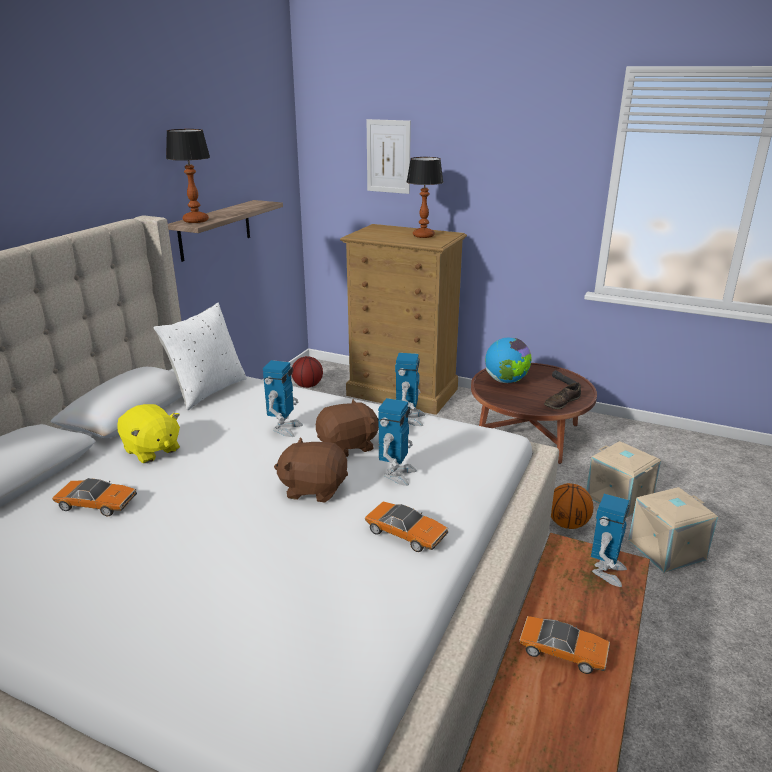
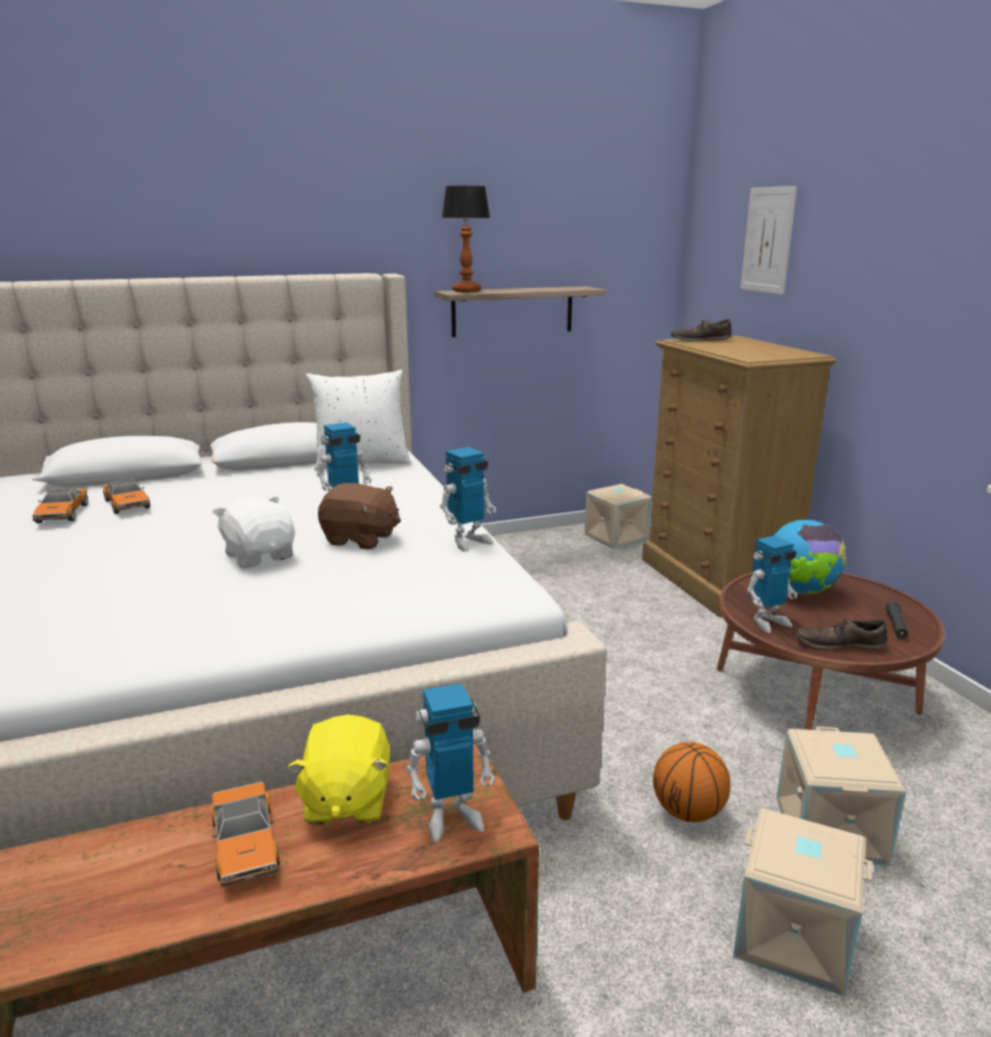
camera: 45 degrees right, 5 degrees down
(151, 450) = (231, 487): yellow plush toy -> yellow plush toy (346, 800)
(307, 385) = (616, 537): basketball -> beige storage box
(313, 488) = (260, 556): brown plush toy -> white plush toy
(366, 232) = (700, 340): none -> brown shoe
(397, 474) = (341, 576): toy robot -> toy robot (767, 622)
(406, 534) = (232, 619): toy car -> toy car (62, 514)
(423, 236) = (760, 351): table lamp -> none

